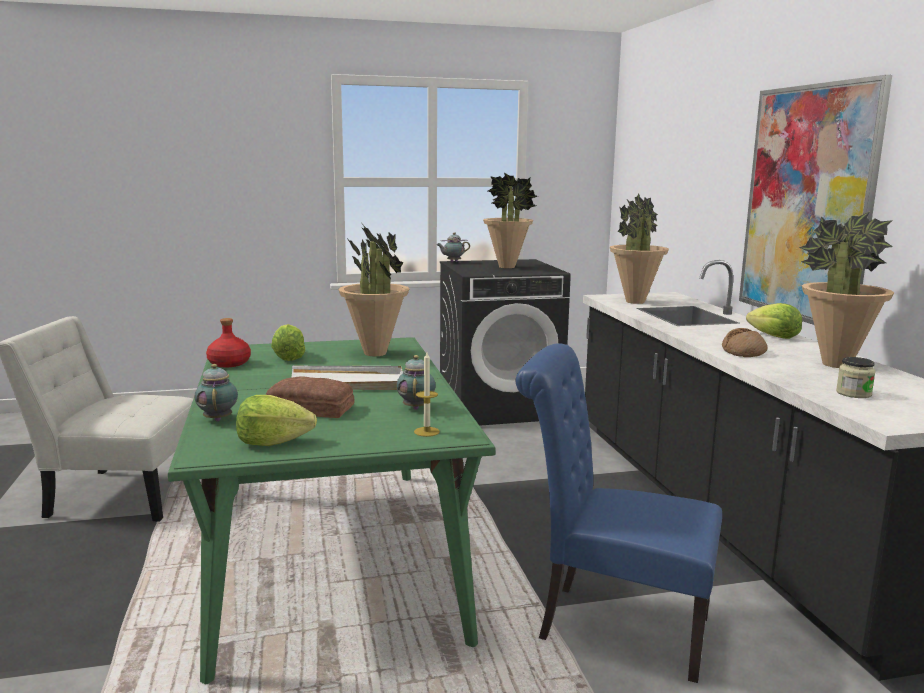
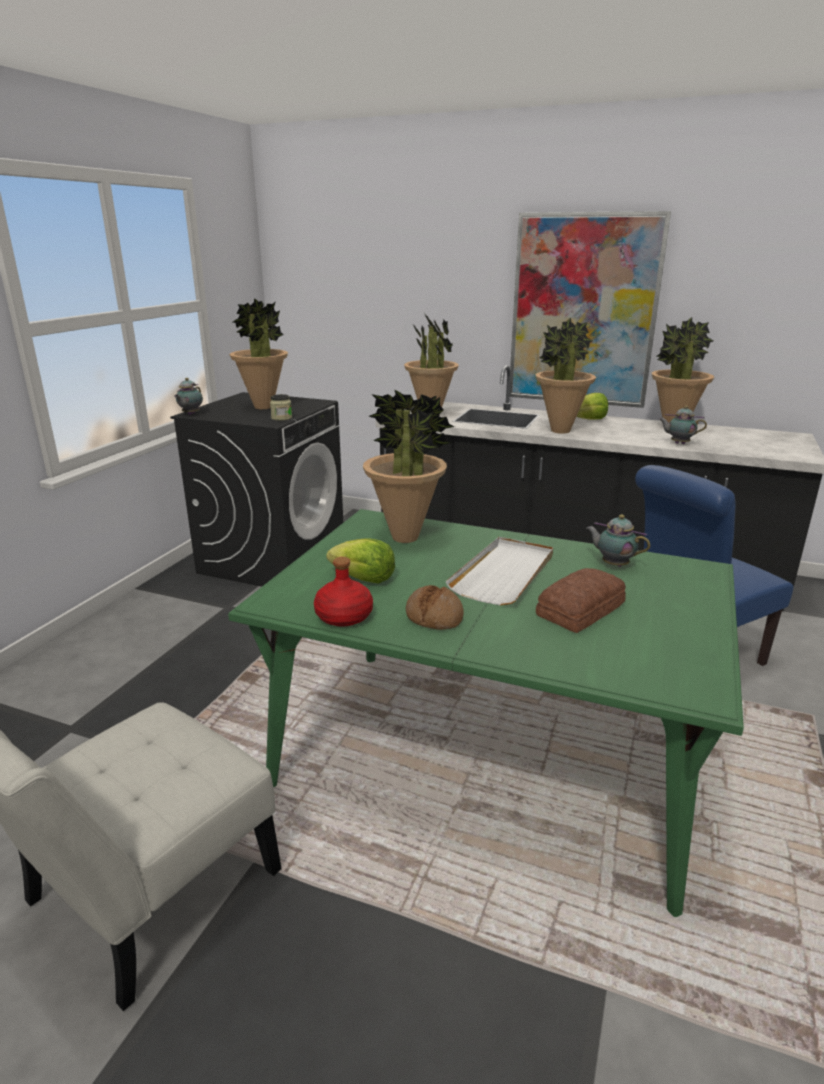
camera: 55 degrees left, 10 degrees up
(218, 419) = (578, 664): teapot -> teapot (678, 443)
(273, 442) = (679, 649): lettuce -> none
(426, 432) = (686, 577): candle -> none
(699, 334) = (560, 431): none -> potted plant
(744, 352) = (623, 436): bread -> bread (434, 616)
(853, 393) = (741, 445): jar -> jar (281, 418)

